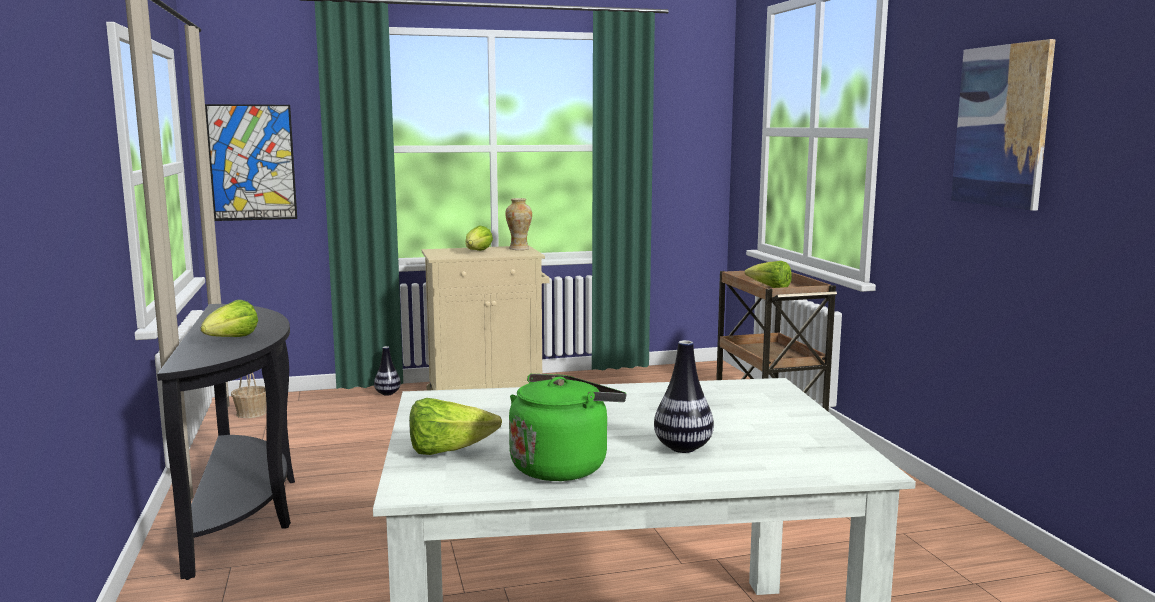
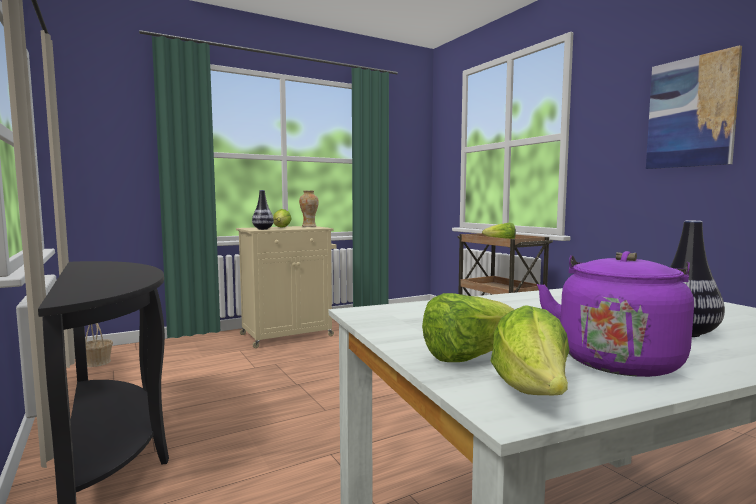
camera: 15 degrees left, 5 degrees down
(231, 339) = (110, 280): lettuce -> lettuce (532, 393)
(252, 162) = (96, 159): picture -> none
(388, 393) = (210, 339): vase -> vase (263, 229)
(562, 466) = (618, 360): green kettle -> purple kettle

